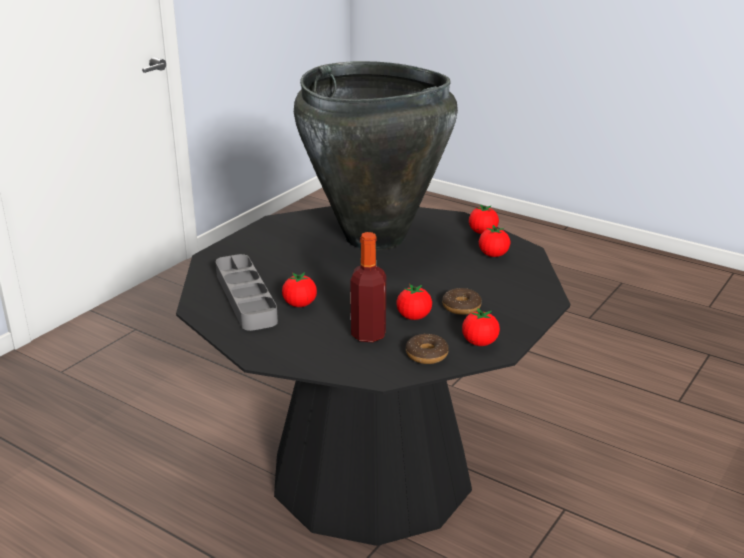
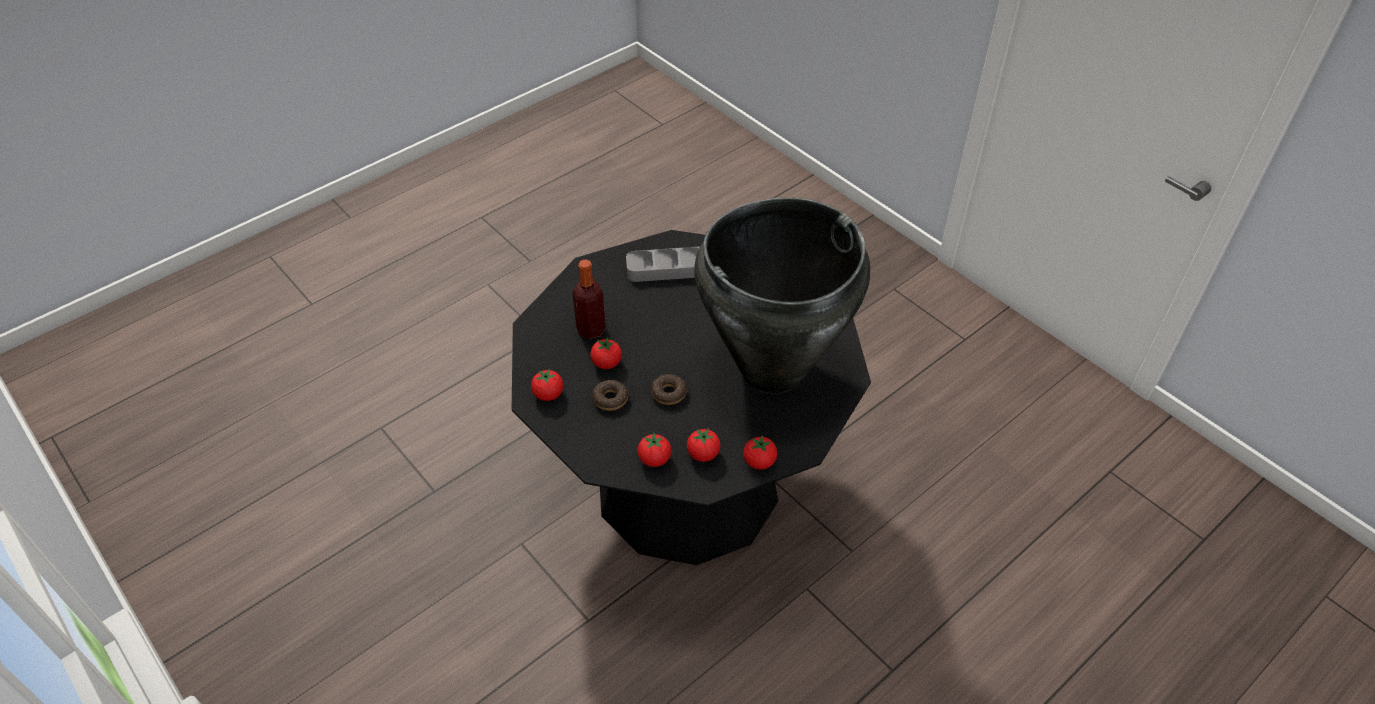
camera: 105 degrees right, 20 degrees up
(300, 304) = (656, 297): tomato -> tomato (654, 459)
(426, 355) = (546, 357): donut -> donut (668, 393)

